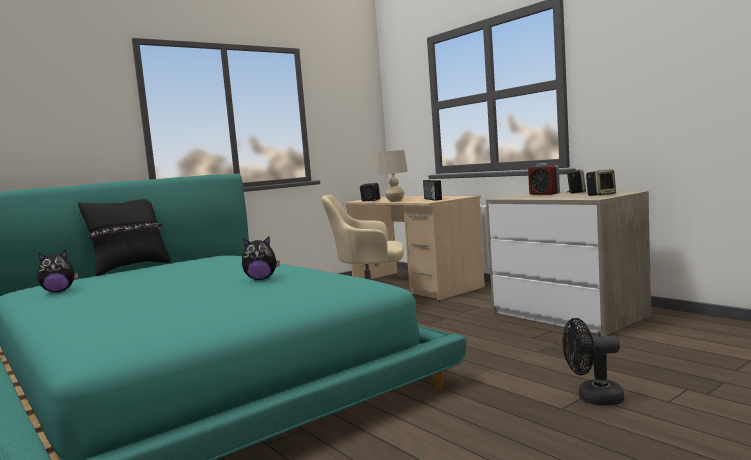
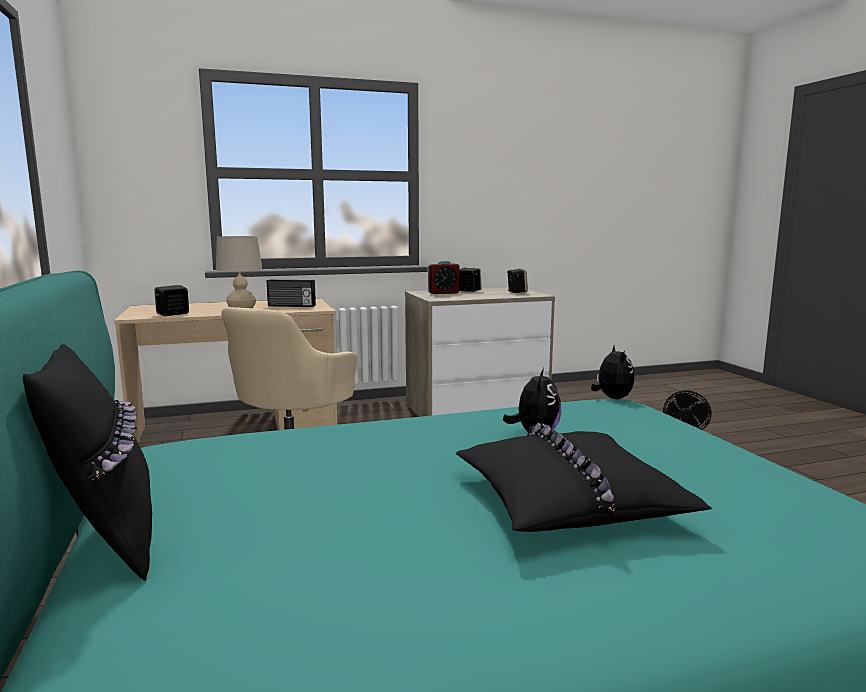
camera: 70 degrees left, 5 degrees up
(58, 291) = (349, 622): plush toy -> plush toy (612, 398)
(156, 294) = (567, 499): none -> black pillow

